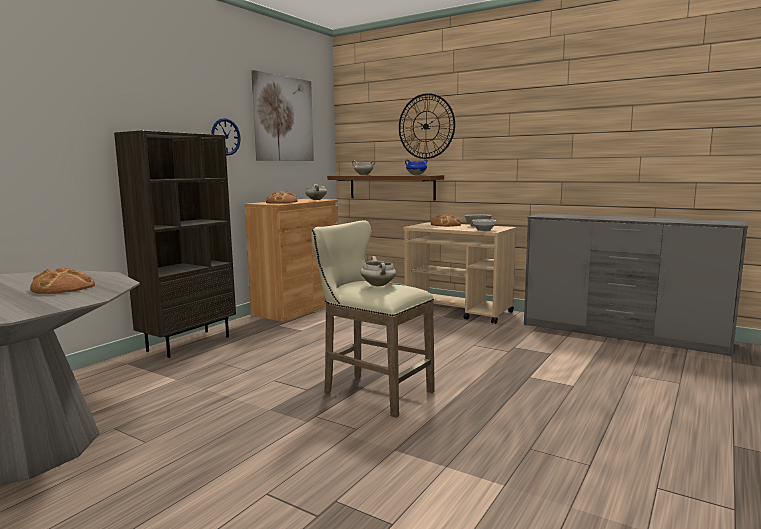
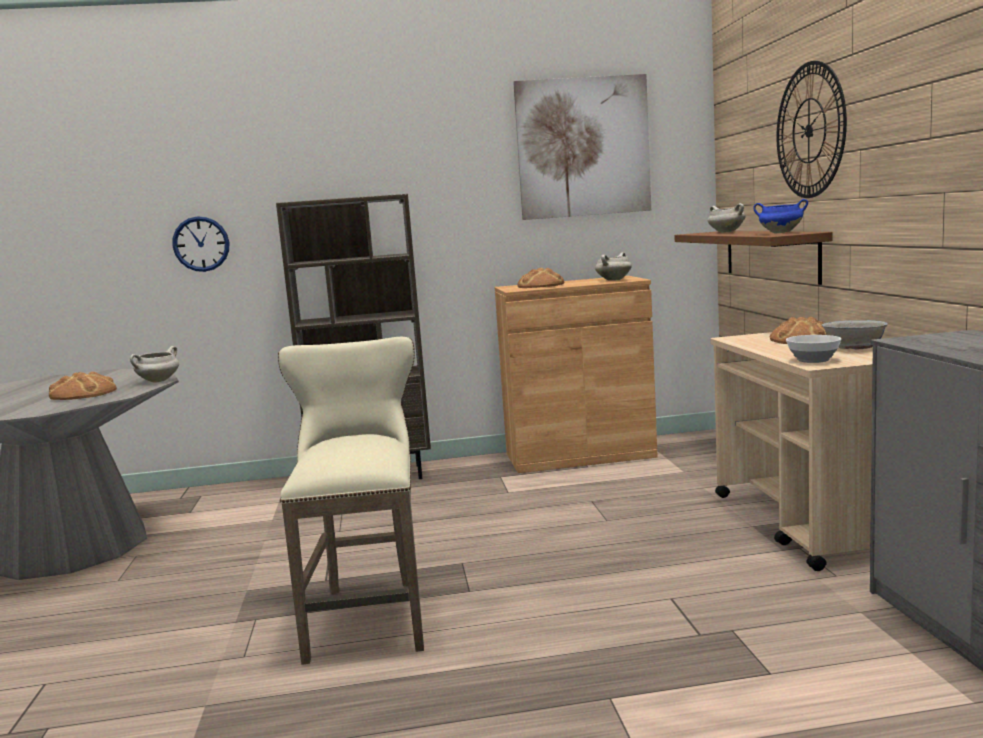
camera: 50 degrees right, 0 degrees up
(225, 137) = (463, 190): wall clock -> wall clock (201, 244)
(379, 285) = (347, 448): white cooking pot -> white cooking pot (158, 381)

